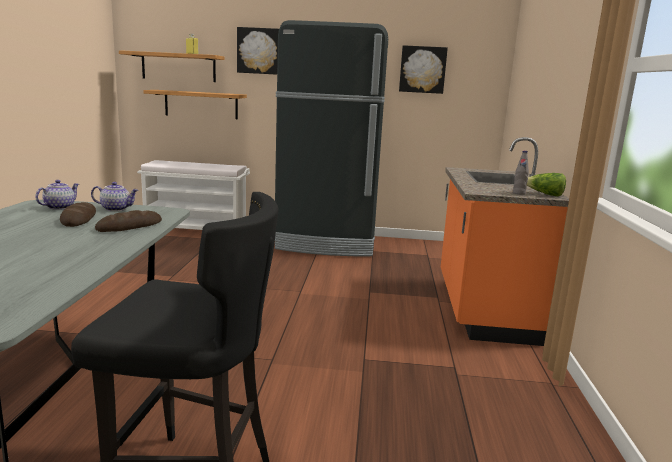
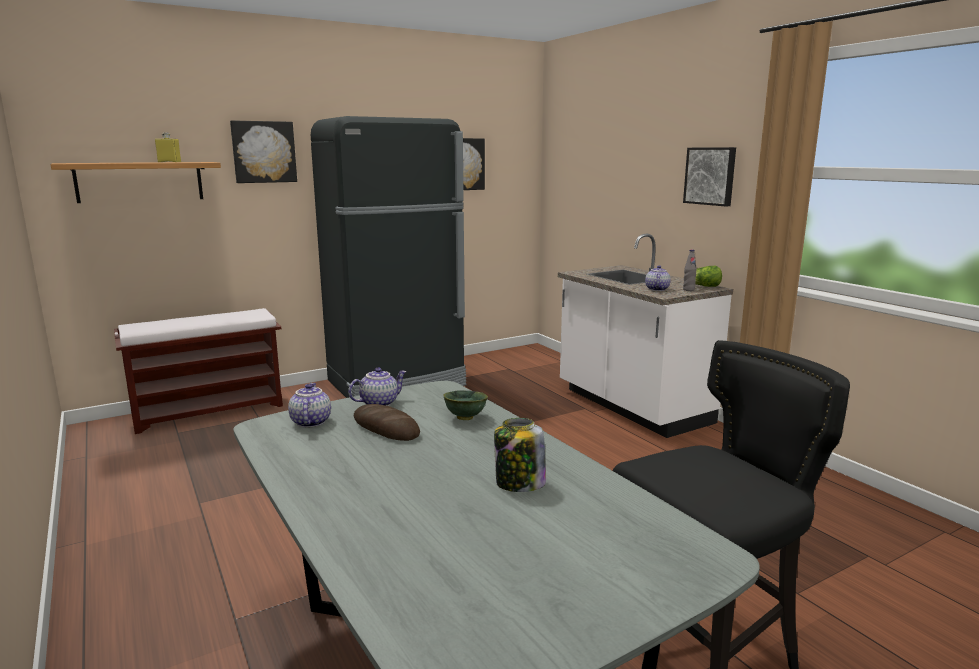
camera: 35 degrees left, 0 degrees up
(41, 260) = (519, 484): none -> jar
(129, 226) = (464, 418): bread -> green bowl
(197, 229) = (210, 410): white bench -> brown bench
(201, 104) = (183, 233): shelf -> none
(483, 308) = (631, 406): orange counter -> white counter
(487, 188) = (656, 289): none -> teapot
(582, 76) = (710, 176): none -> picture

